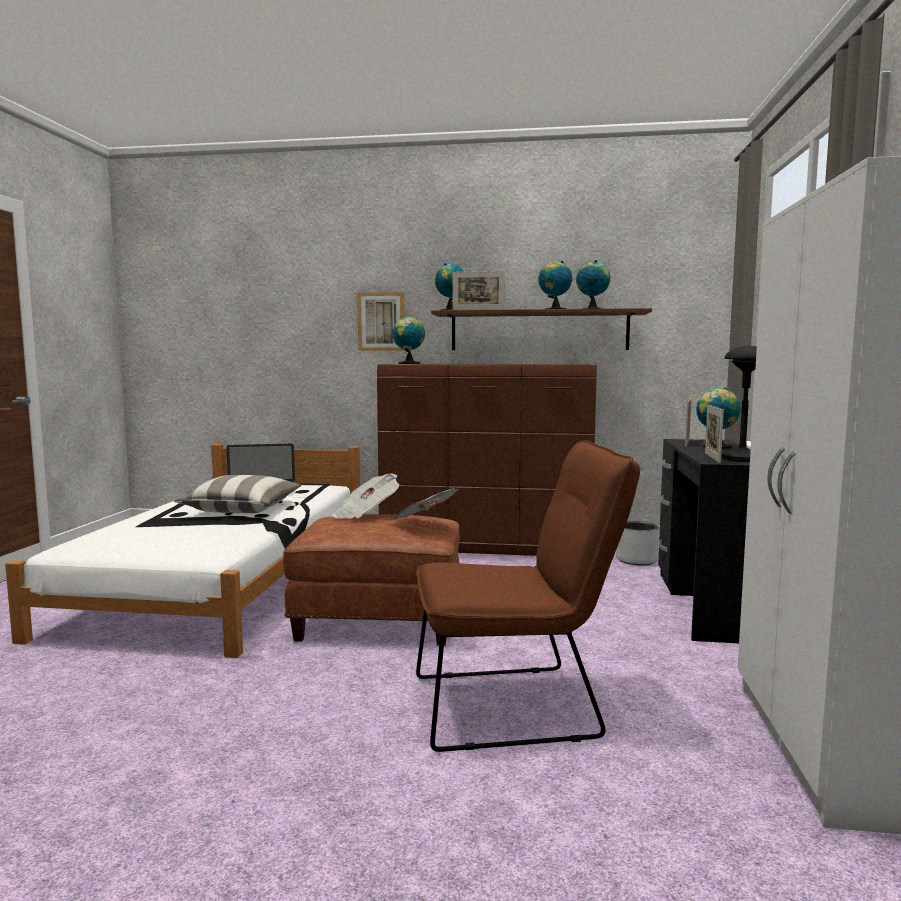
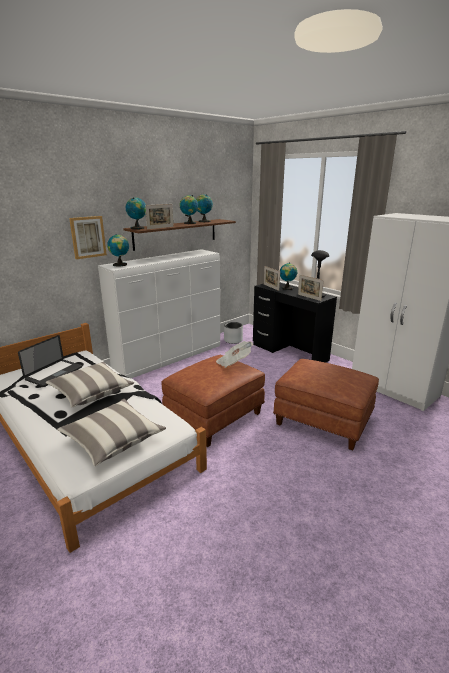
camera: 50 degrees left, 15 degrees up
(145, 542) = (113, 440): none -> pillow
(365, 514) = (197, 368): newspaper -> none
(486, 549) = (170, 358): brown dresser -> white dresser
(518, 705) = (324, 421): brown chair -> brown ottoman

